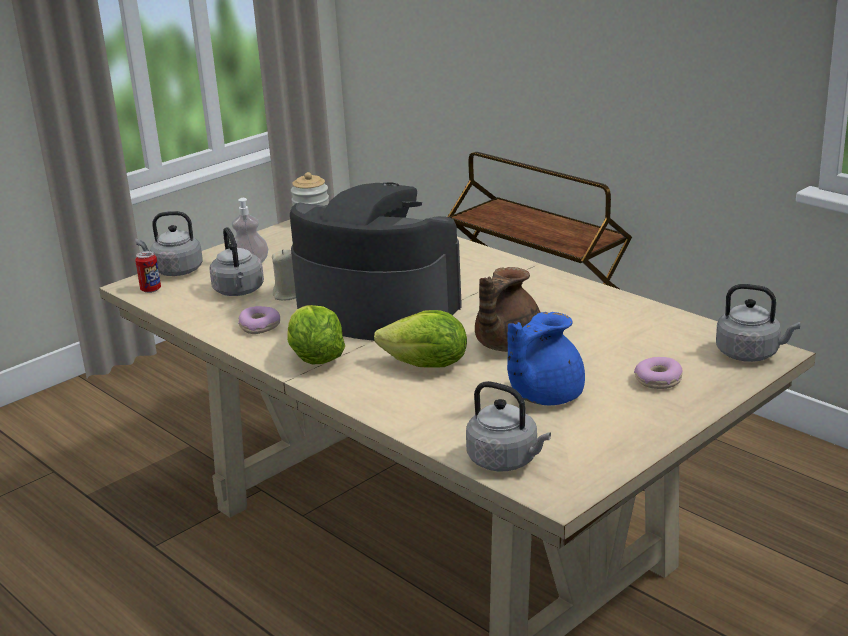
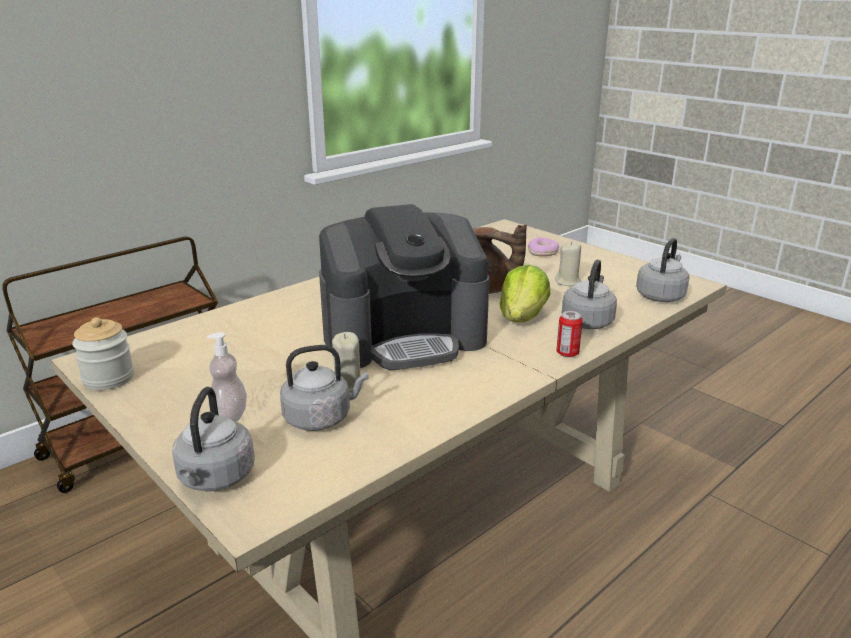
camera: 90 degrees left, 0 degrees up
(151, 289) = (277, 495): can -> can (567, 353)
(260, 326) = (427, 398): donut -> none
(315, 358) = (508, 364): lettuce -> none
(377, 310) = (404, 337): coffee machine -> coffee machine turned 135 degrees counterclockwise
(543, 395) = (568, 282): blue teapot -> beige candle
(750, 354) = (506, 230): grey kettle -> grey kettle (588, 321)

